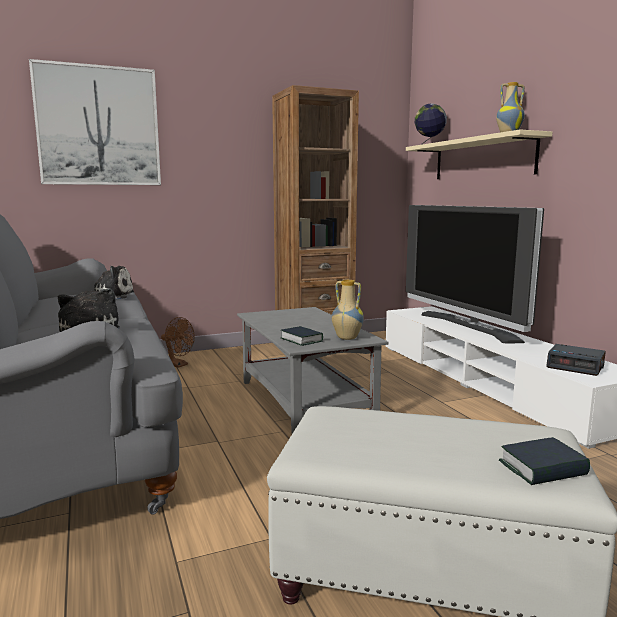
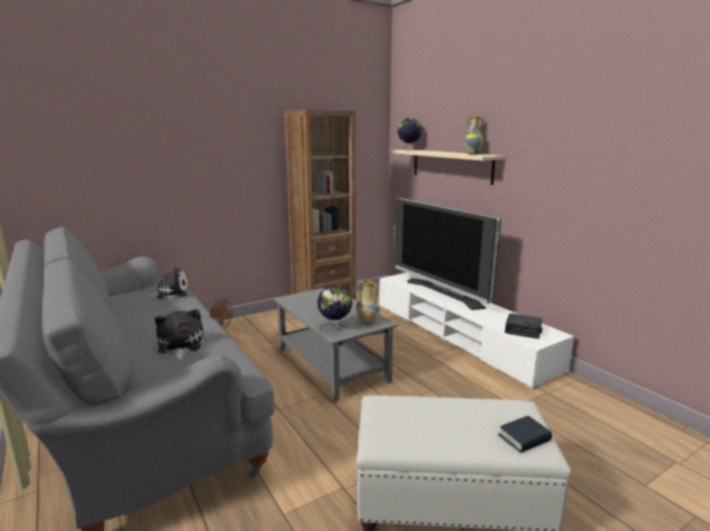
camera: 10 degrees left, 5 degrees up
(98, 126) = (141, 144): picture -> none
(301, 340) = (335, 327): book -> globe

